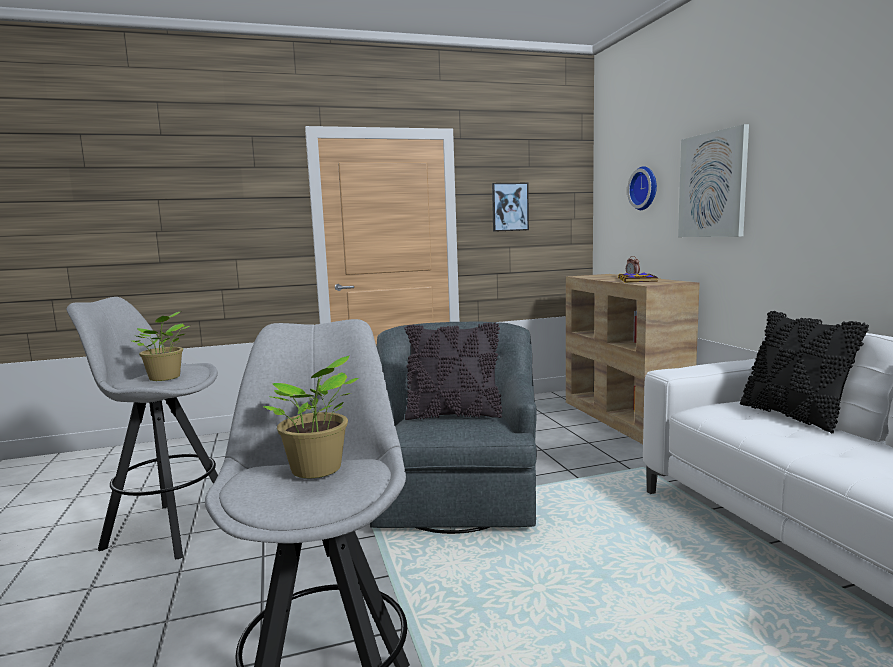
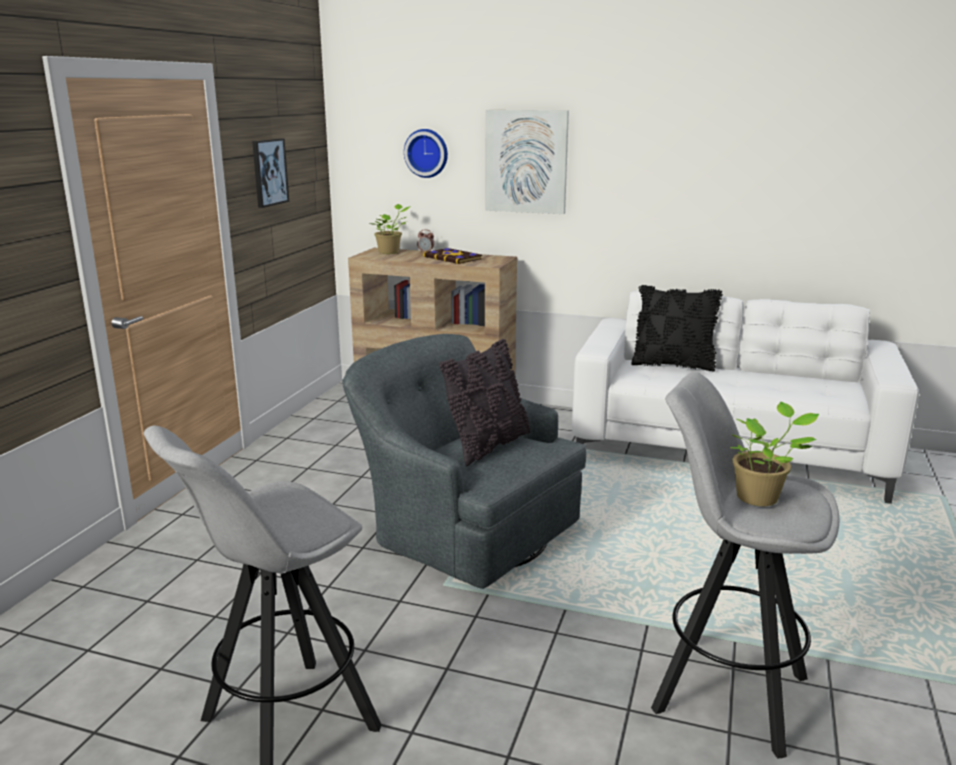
camera: 55 degrees left, 10 degrees up
(165, 378) = (305, 517): potted plant -> potted plant (390, 252)

